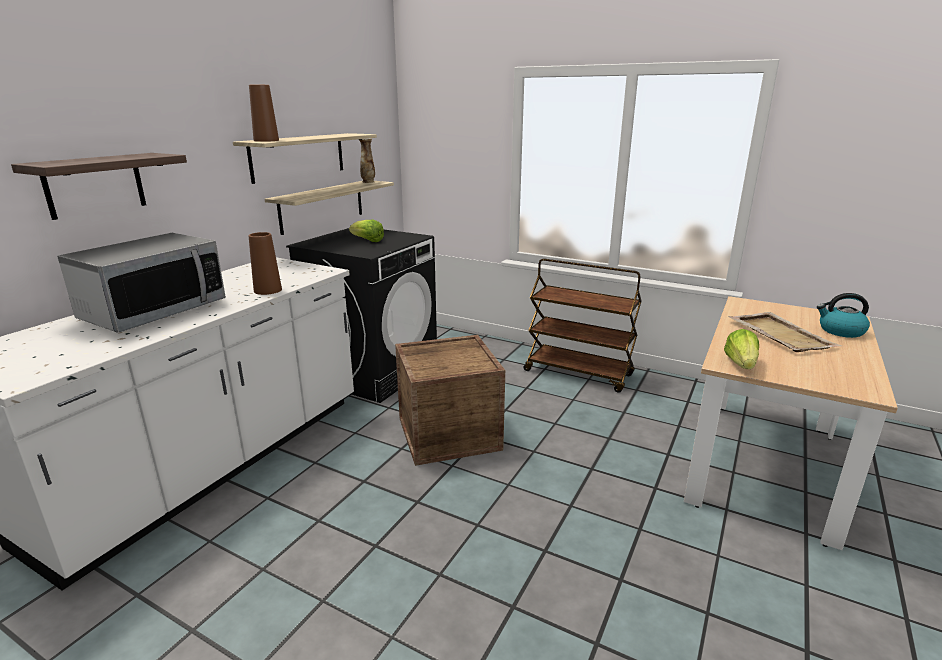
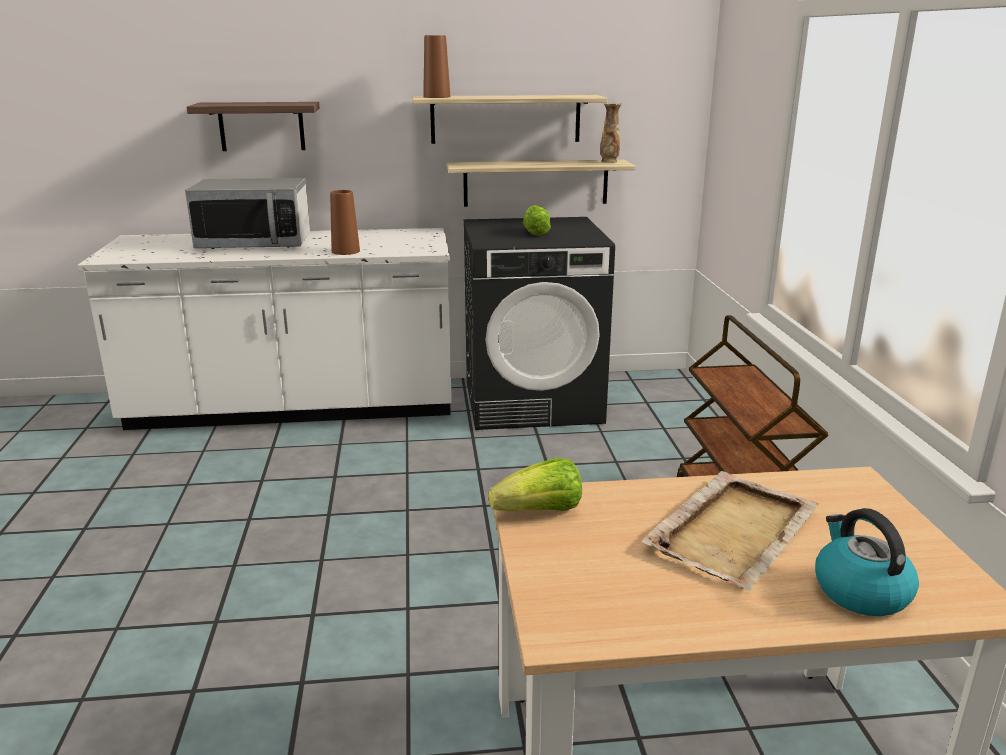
camera: 55 degrees right, 0 degrees up
(448, 433) = (464, 486): crate -> none

